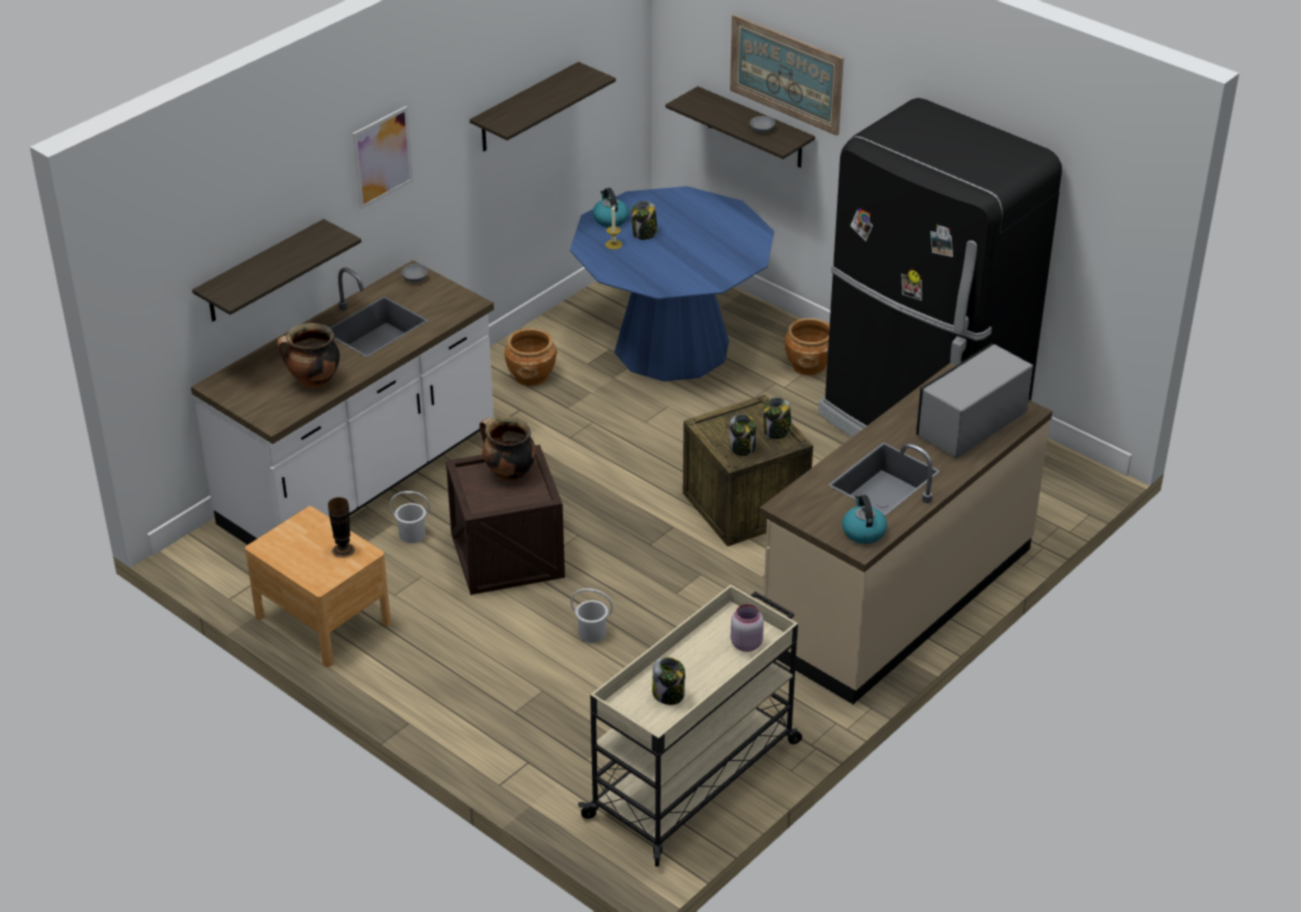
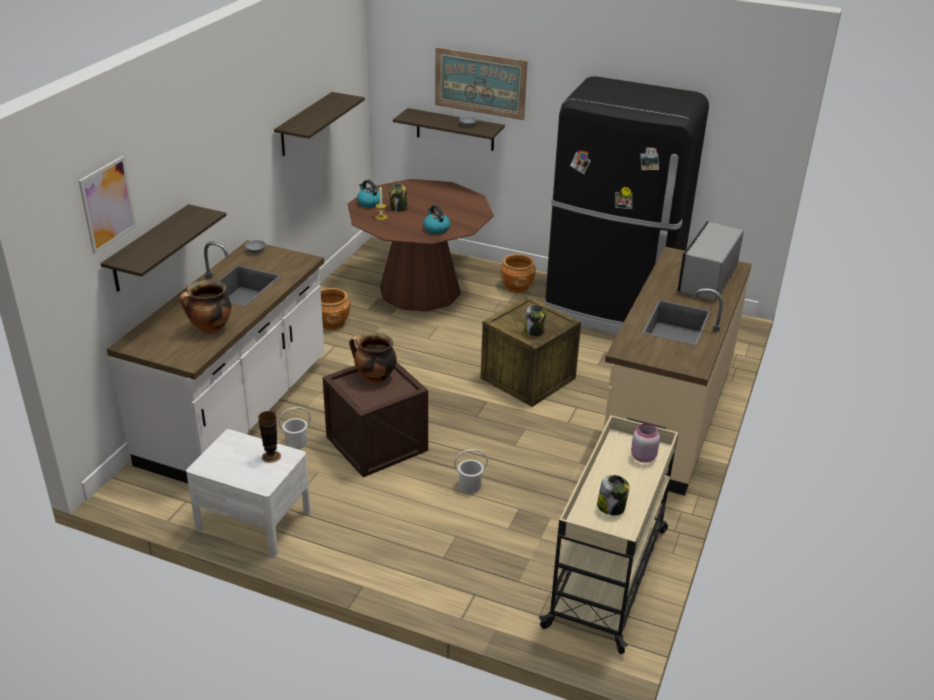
camera: 20 degrees left, 5 degrees down
(323, 620) = (254, 520): brown nightstand -> white nightstand
(382, 157) = (223, 155): picture -> picture (107, 204)
(671, 347) = (420, 290): blue dining table -> brown dining table
(777, 432) = (551, 317): jar -> none
(863, 531) = (689, 358): kettle -> kettle (436, 229)

